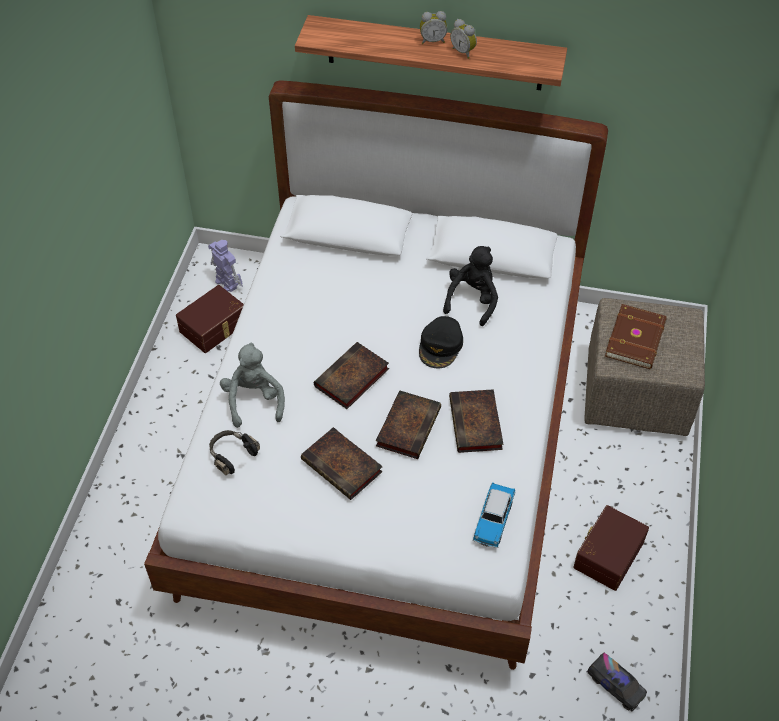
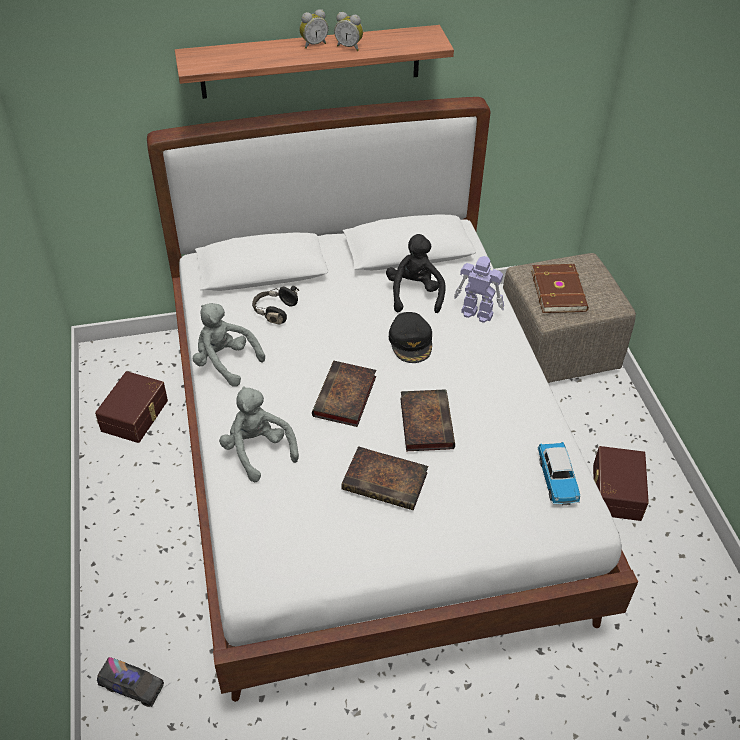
camera: 25 degrees left, 5 degrees down
(226, 282) = (126, 370): toy robot -> toy robot (476, 312)
(232, 455) = (267, 511): black headphones -> black headphones (275, 311)
(270, 311) = (225, 362): none -> grey plush toy
(476, 425) = (487, 400): book -> none
(615, 685) = (692, 604): toy truck -> toy truck (132, 686)

